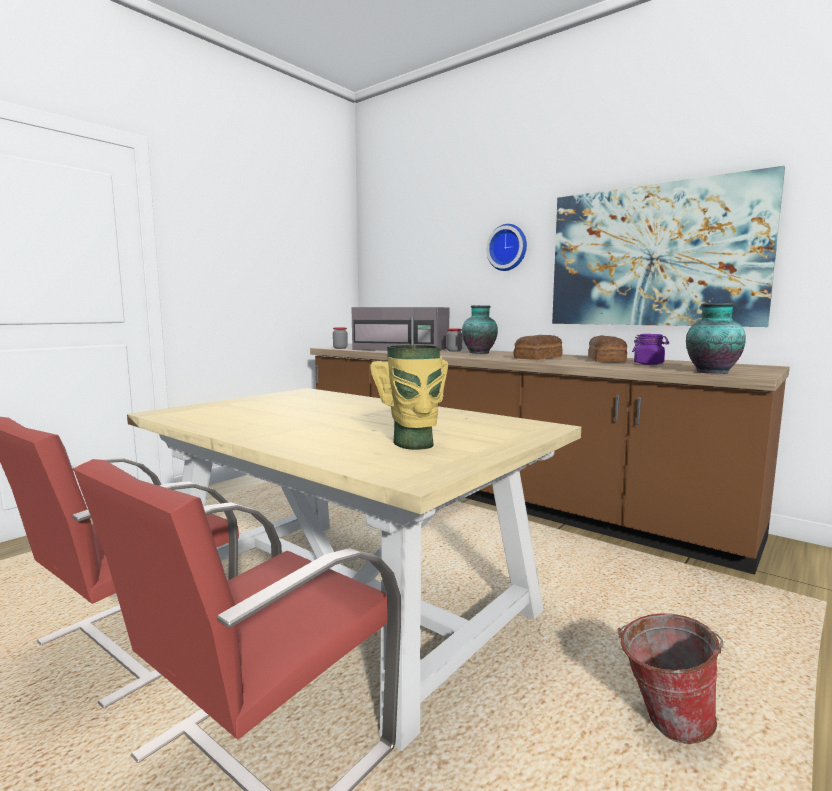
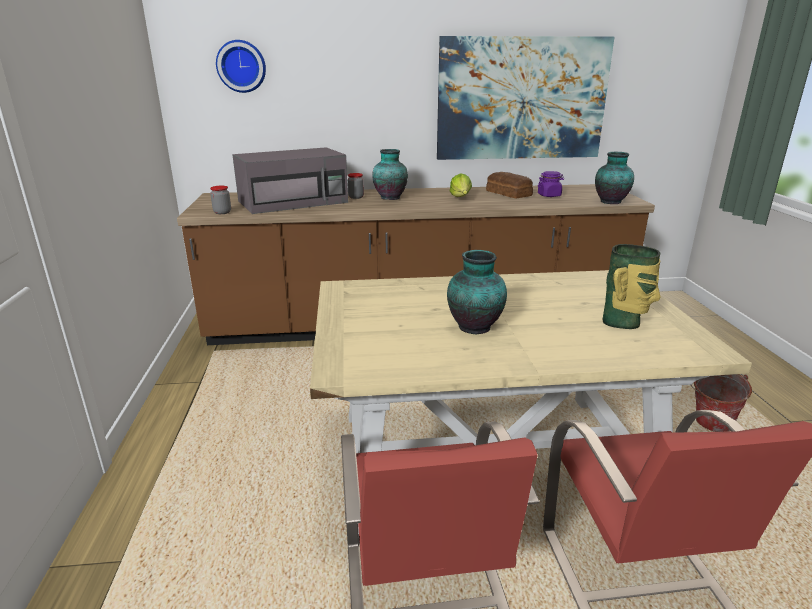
camera: 45 degrees left, 15 degrees up
(296, 419) = (475, 328): none -> vase
(508, 247) = (385, 82): wall clock -> wall clock (241, 66)
(539, 357) = (461, 198): bread -> lettuce

